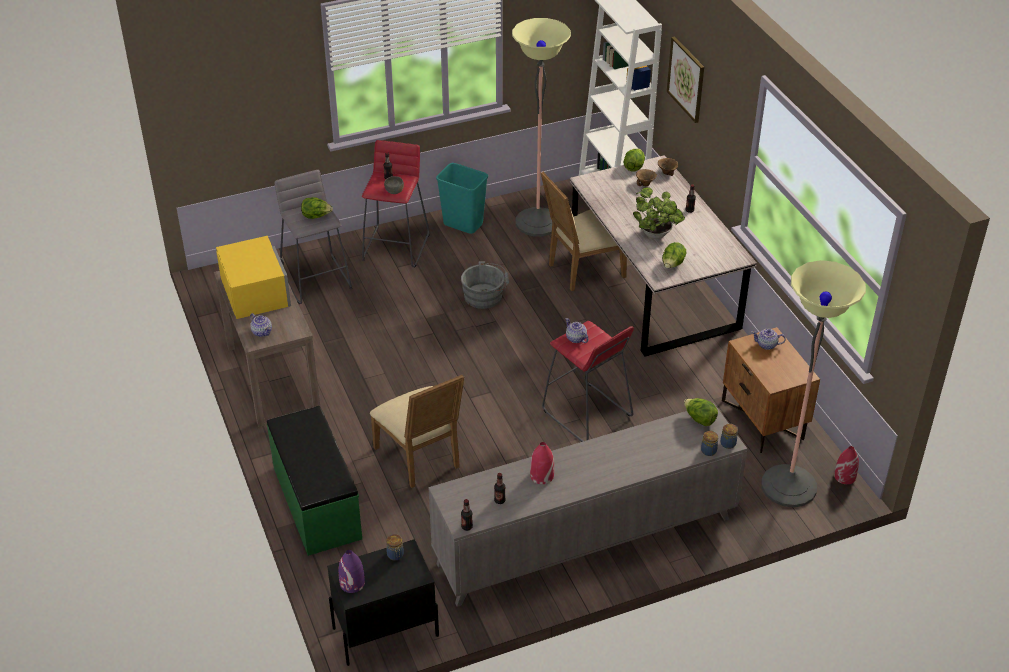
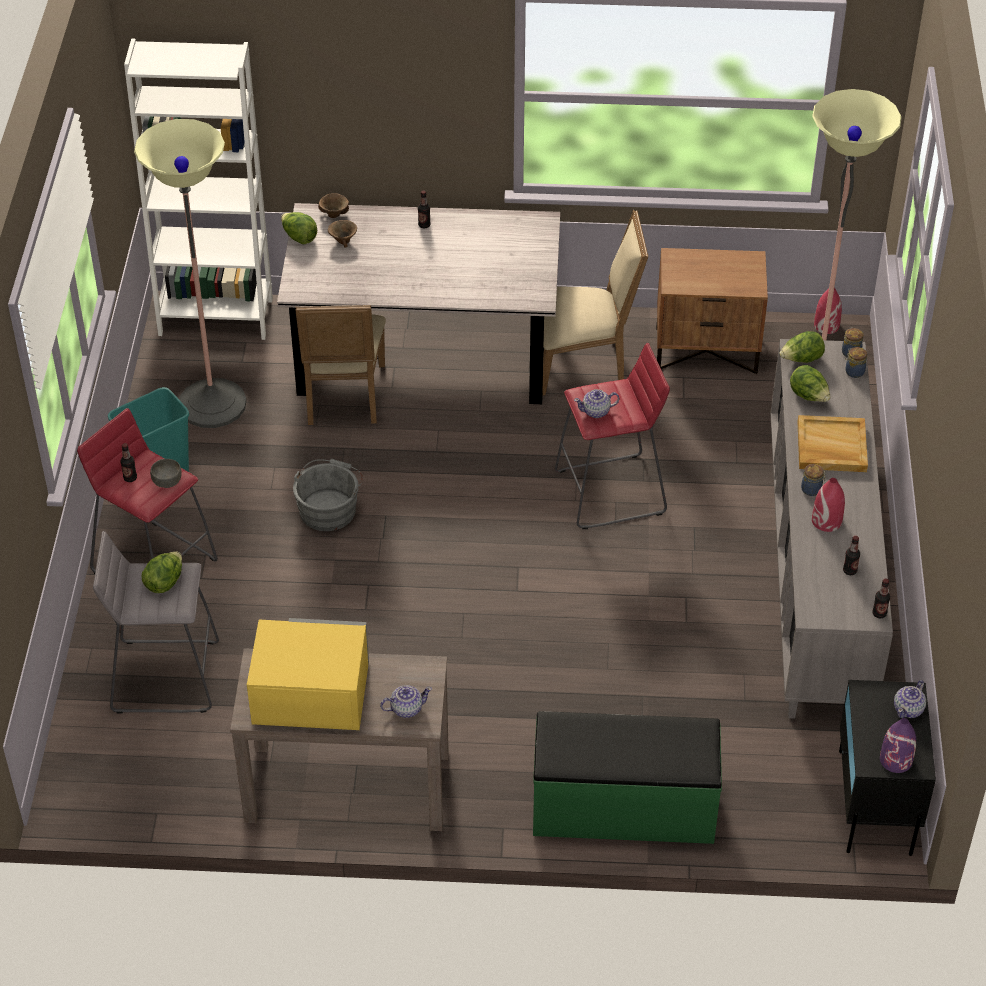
camera: 65 degrees left, 5 degrees up
(395, 555) = (868, 705): jar -> jar (812, 489)
(421, 459) = (602, 675): beige chair -> beige chair (583, 363)
(619, 458) = (831, 447): none -> beige tray
(657, 235) = (453, 270): potted plant -> none
(672, 265) = (519, 279): lettuce -> lettuce (809, 396)
(686, 79) = (326, 82): picture -> none
(767, 345) = (687, 267): teapot -> teapot (908, 709)

